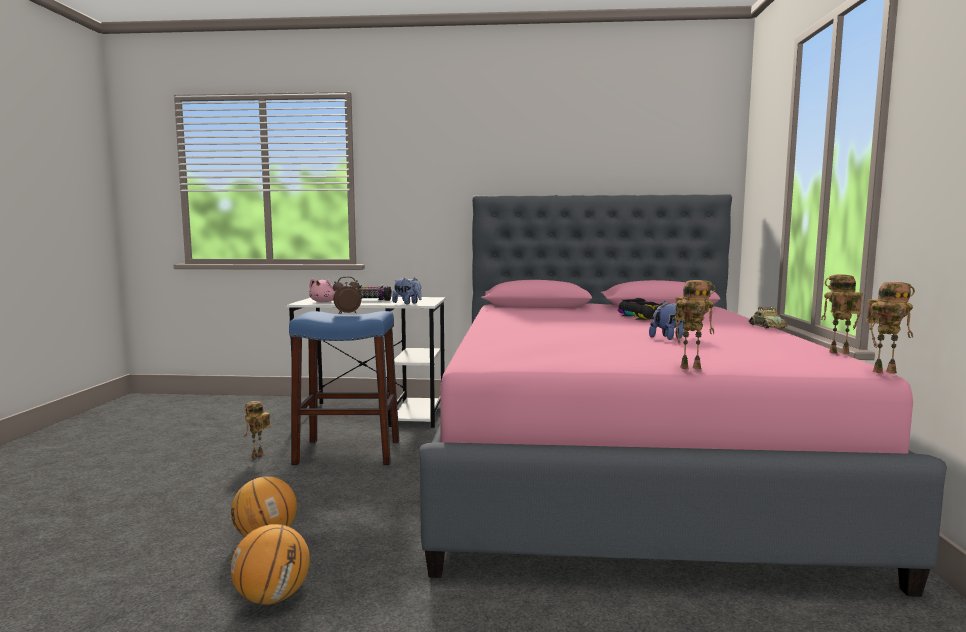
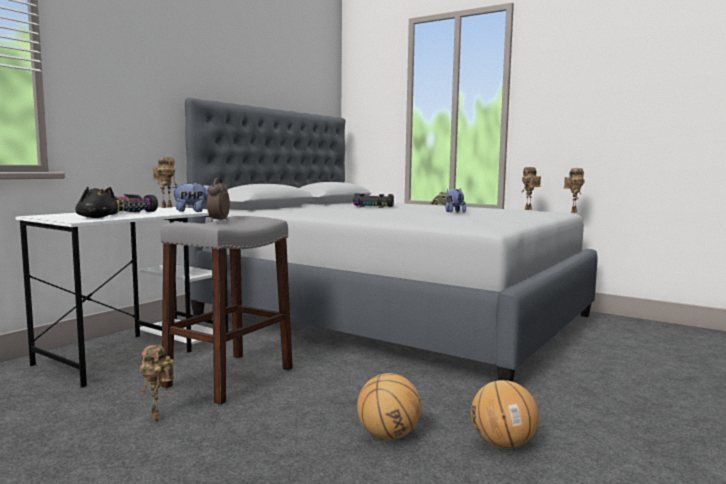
camera: 60 degrees left, 0 degrees up
(324, 302) = (96, 218): pink plush toy -> black plush toy
(348, 452) = (229, 377): blue stool -> grey stool
(619, 463) = (394, 315): pink bed -> grey bed
(691, 368) = (545, 218): toy robot -> toy robot (166, 207)

